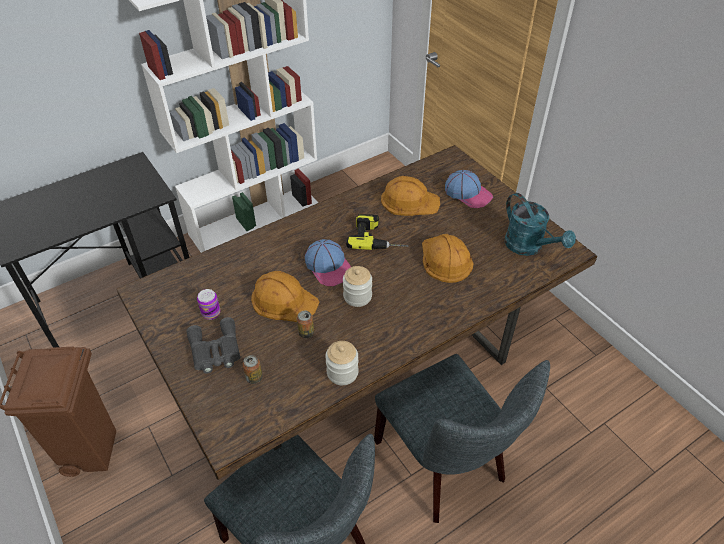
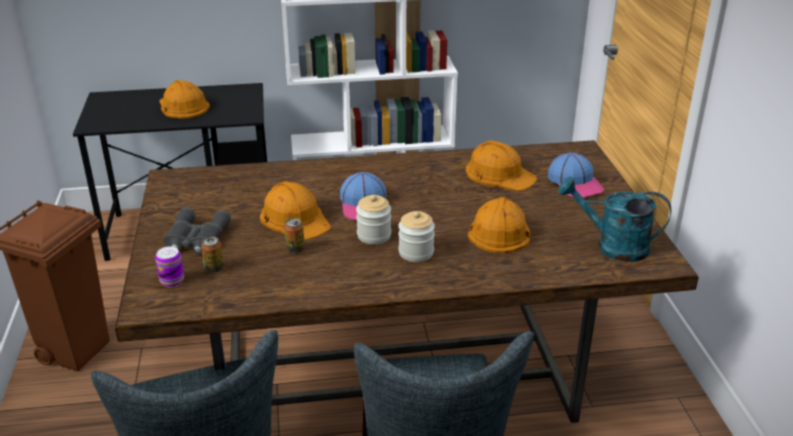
camera: 25 degrees right, 15 degrees down
(87, 200) = (183, 106): none -> orange hard hat
(211, 313) = (217, 209): can -> can (172, 281)
(342, 372) = (304, 290): jar -> jar (416, 252)
(378, 237) = (438, 195): power drill -> none
(529, 247) = (612, 246): turquoise watering can -> turquoise watering can turned 120 degrees clockwise

